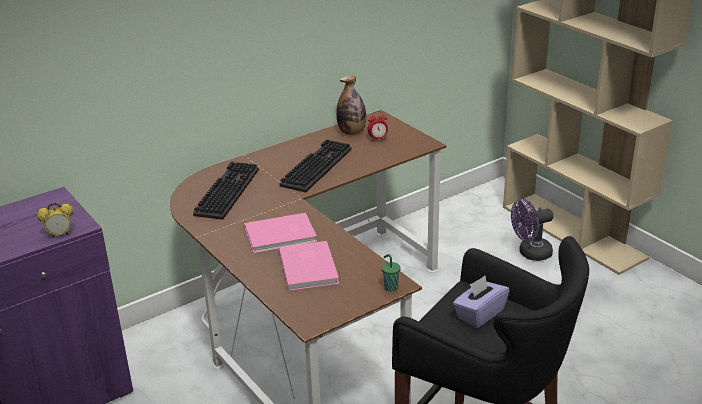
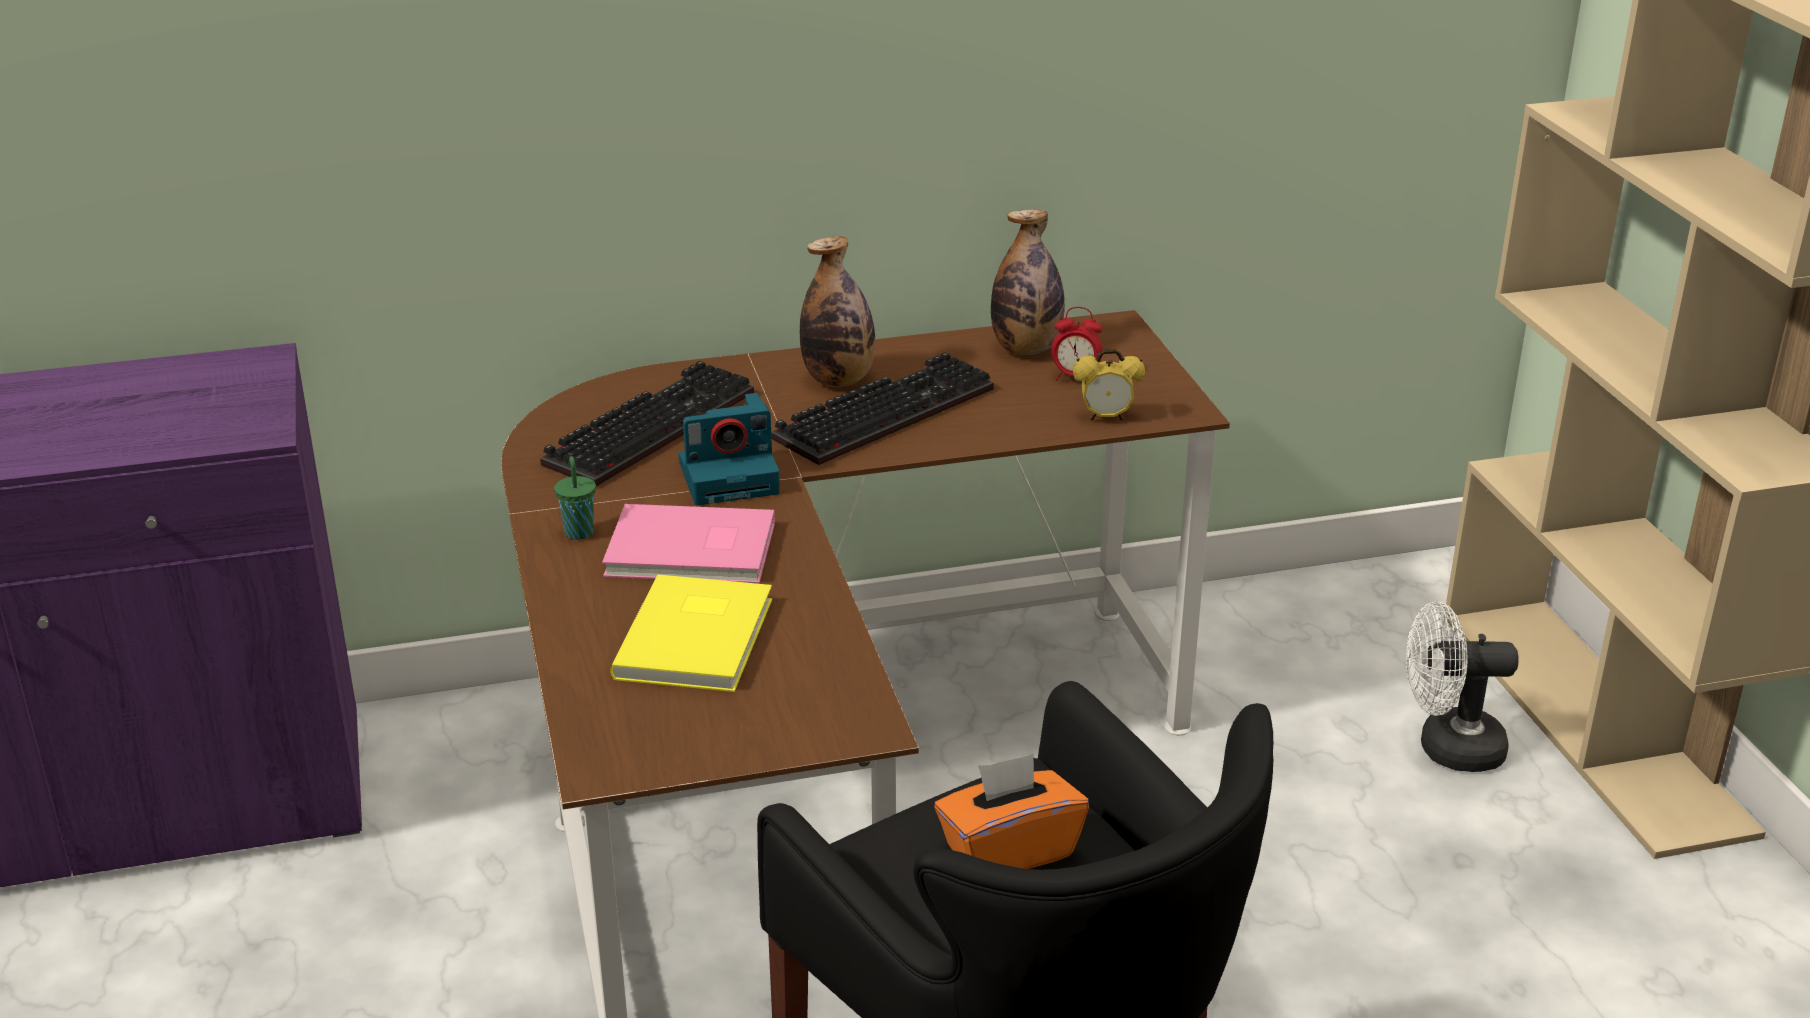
camera: 20 degrees right, 0 degrees up
(60, 235) = (205, 442): alarm clock -> alarm clock (1106, 417)
(274, 204) = (731, 476): none -> camera
(288, 158) = (839, 380): none -> bottle
(310, 267) = (699, 637): pink book -> yellow book
(390, 287) = (844, 729): green cup -> green cup (579, 532)
(479, 314) = (1008, 851): purple tissue box -> orange tissue box
(530, 254) = (1447, 748): purple fan -> white fan

